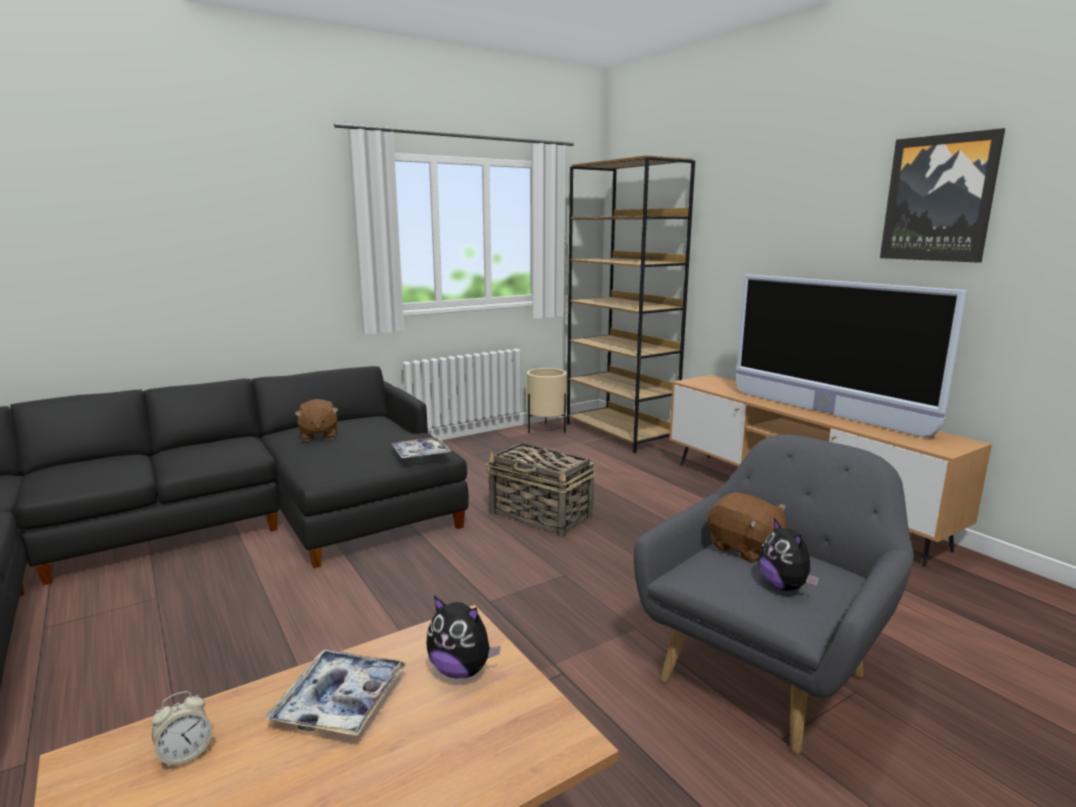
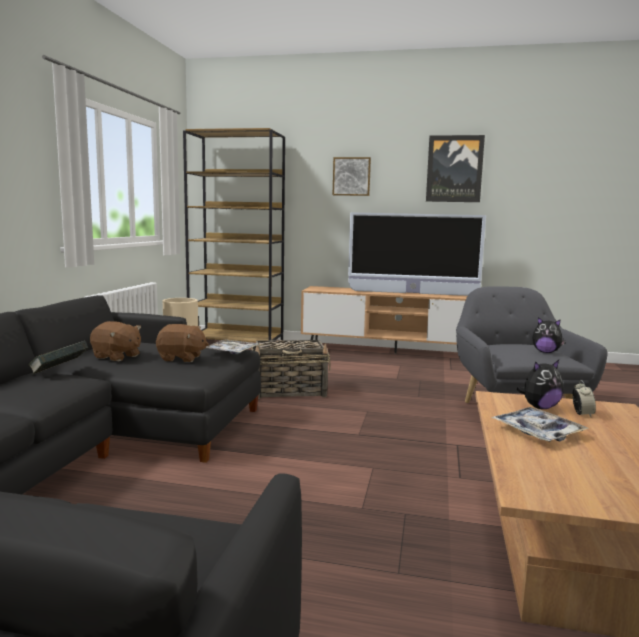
camera: 45 degrees left, 5 degrees down
(185, 754) = (548, 470): alarm clock -> alarm clock (582, 414)
(251, 442) = (59, 372): none -> book
(745, 548) = (502, 346): brown plush toy -> brown plush toy (181, 358)
(775, 216) = (351, 176): none -> picture

